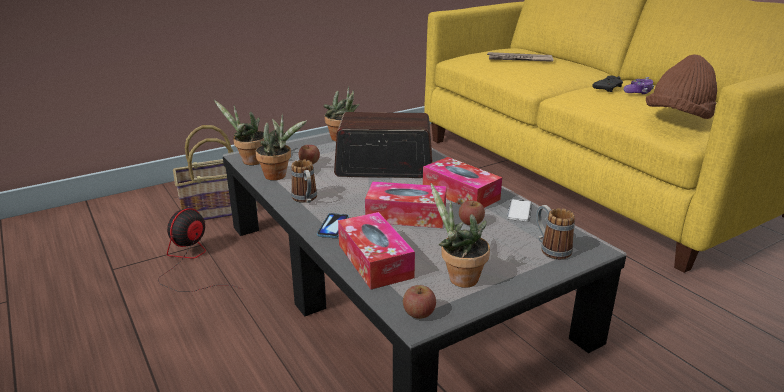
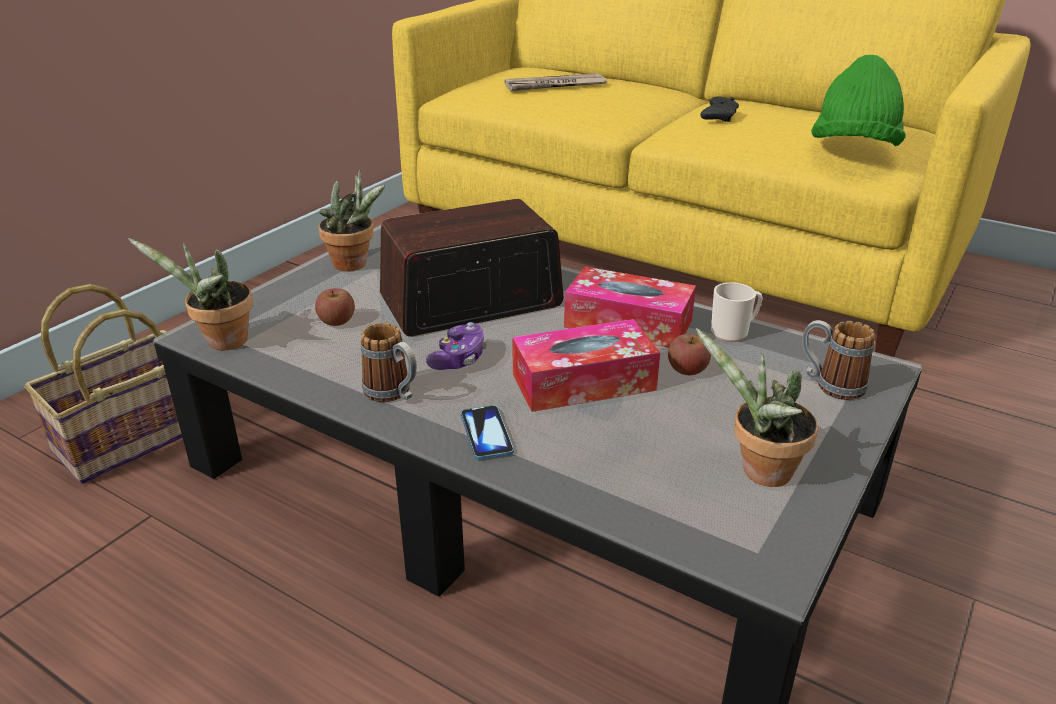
camera: 25 degrees left, 5 degrees up
(190, 262) = (151, 558): fan -> none
(279, 175) = (303, 358): potted plant -> none
(375, 261) = (611, 479): tissue box -> none
(419, 313) = (761, 554): apple -> none
(519, 210) = (733, 332): phone -> mug
(638, 92) = (764, 117): game controller -> game controller (459, 358)
(678, 118) = (853, 150): brown hat -> green hat

